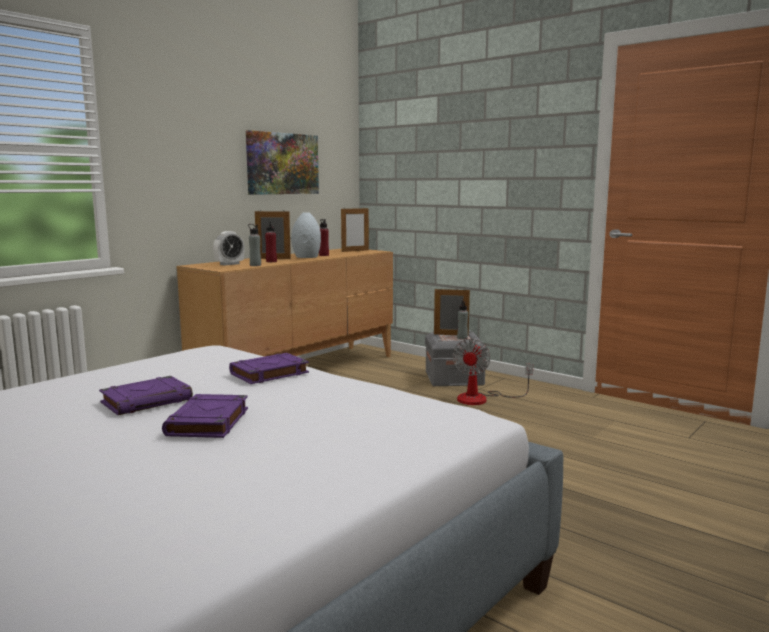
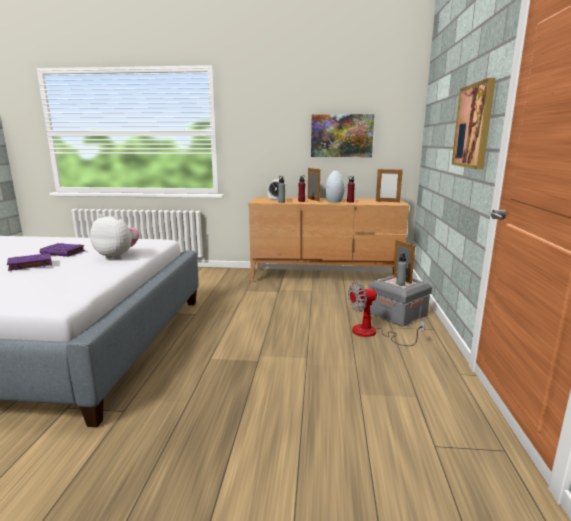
camera: 55 degrees right, 5 degrees up
(268, 373) = (117, 256): purple book -> plush toy
(526, 155) = (474, 126): none -> picture

